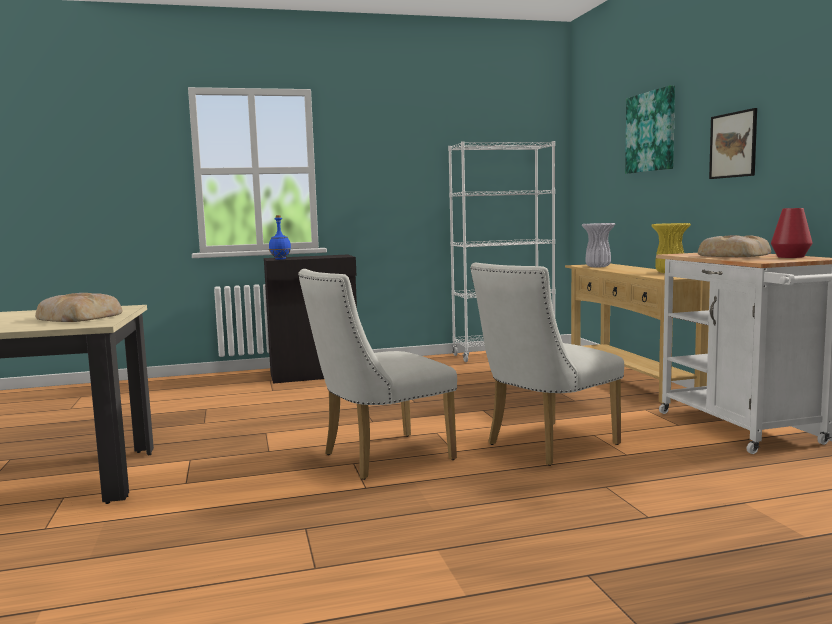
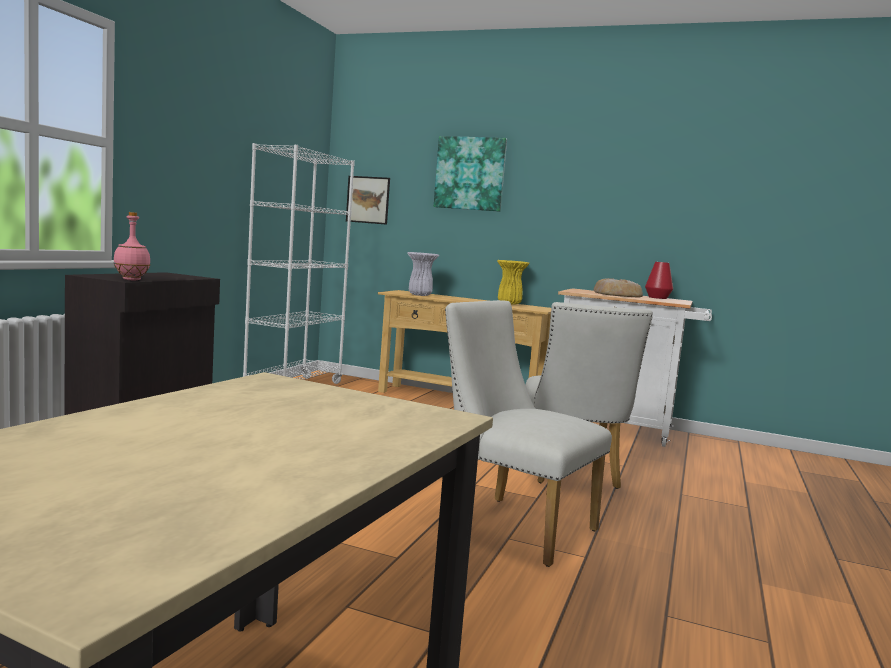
camera: 55 degrees left, 0 degrees up
(79, 317) = (332, 408): bread -> none
(280, 259) = (131, 279): blue bottle -> pink bottle
(379, 458) = (511, 525): white chair -> white chair turned 120 degrees clockwise
(733, 145) = (577, 203): picture -> picture (368, 200)

